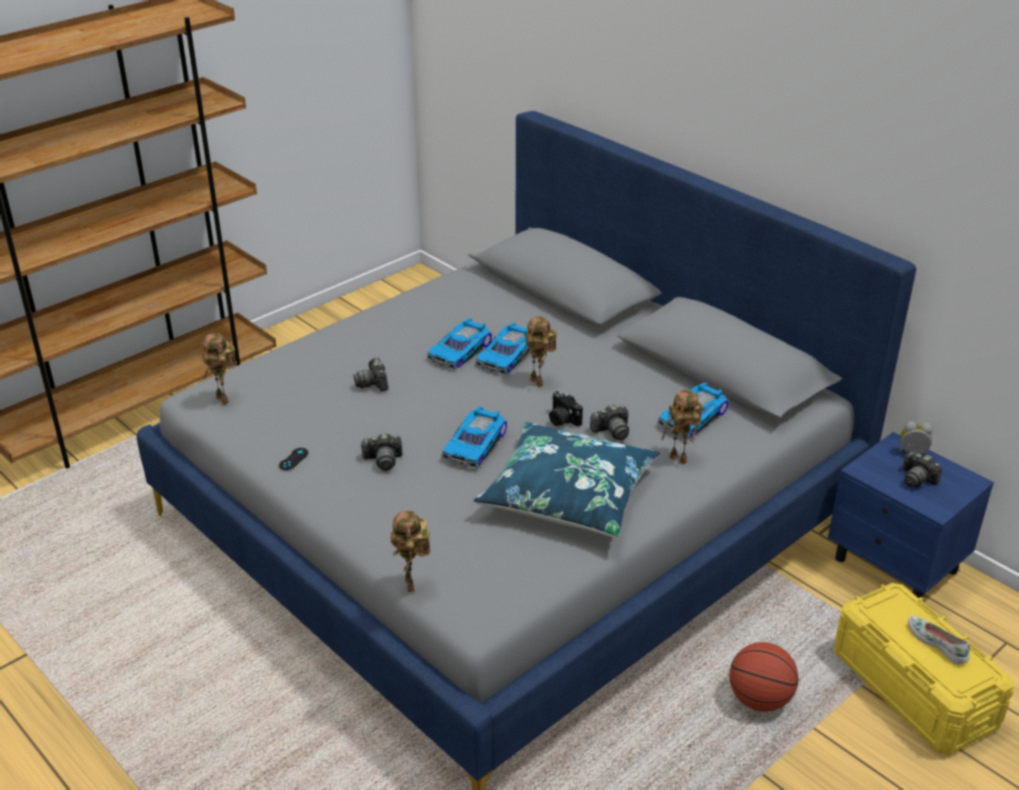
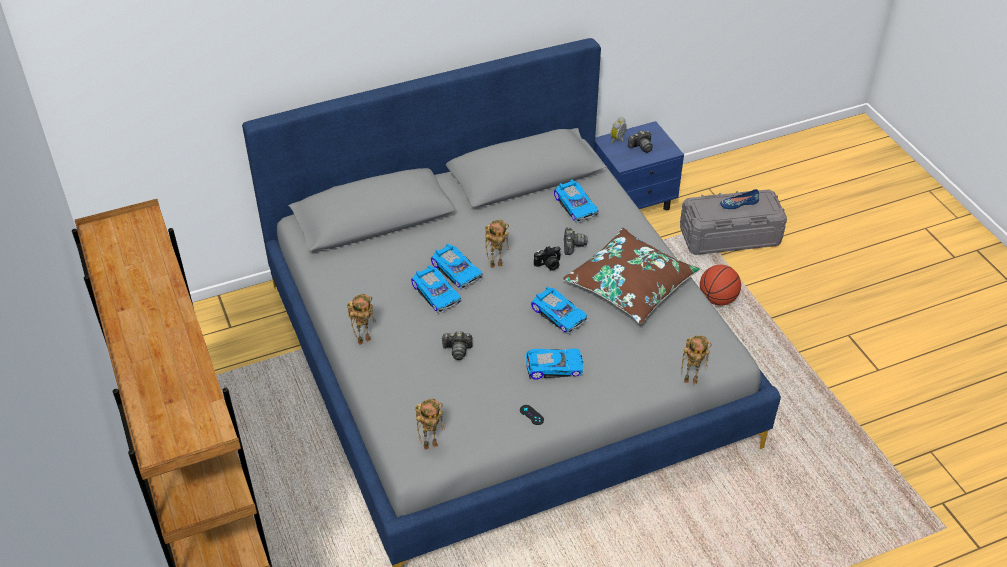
camera: 70 degrees left, 10 degrees up
(383, 460) = (554, 366): camera -> toy car
(568, 494) = (630, 285): blue pillow -> brown pillow
(680, 459) = (614, 225): toy robot -> toy robot (364, 339)
(913, 689) = (730, 236): yellow storage box -> grey storage box
(937, 643) = (738, 203): white shoe -> blue shoe

